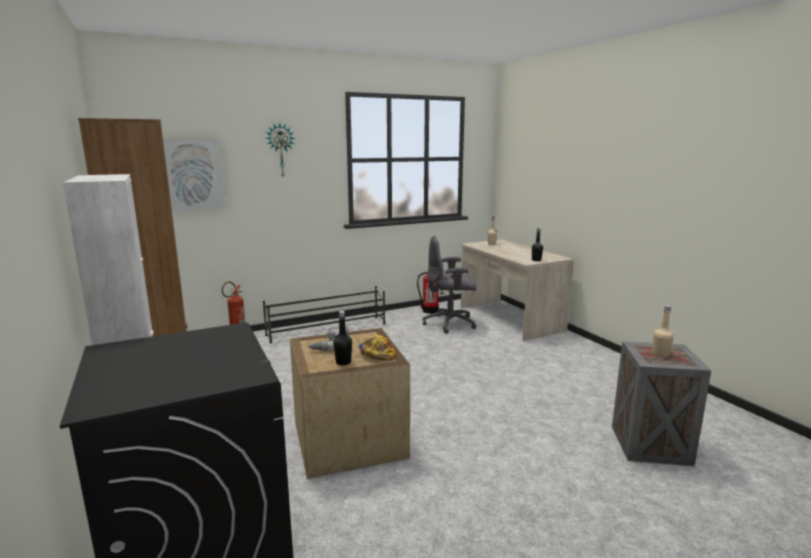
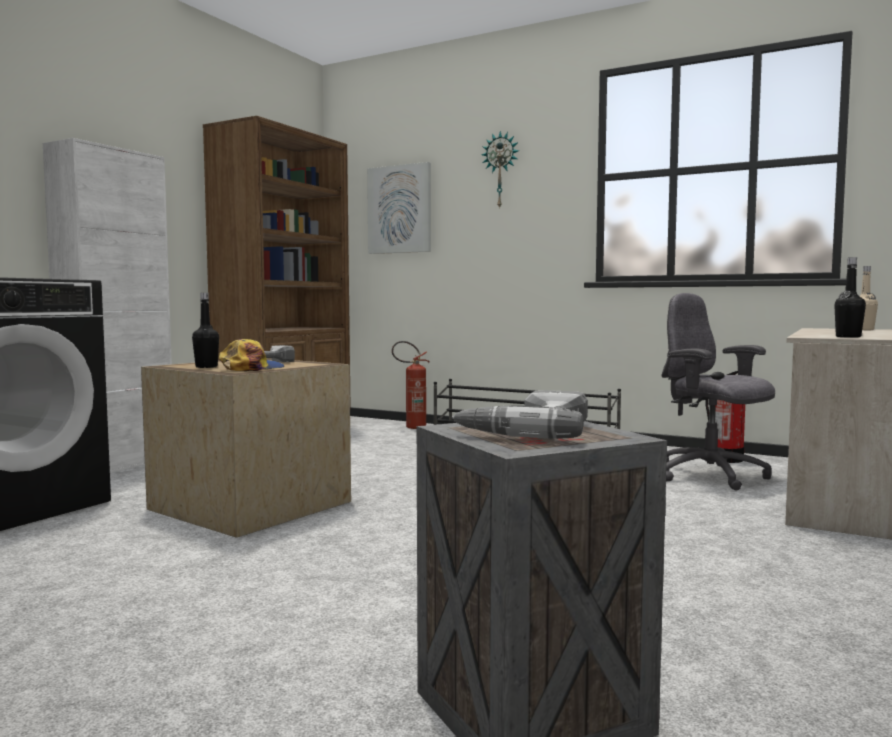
camera: 55 degrees right, 10 degrees down
(660, 355) = (526, 430): beige bottle -> power drill

